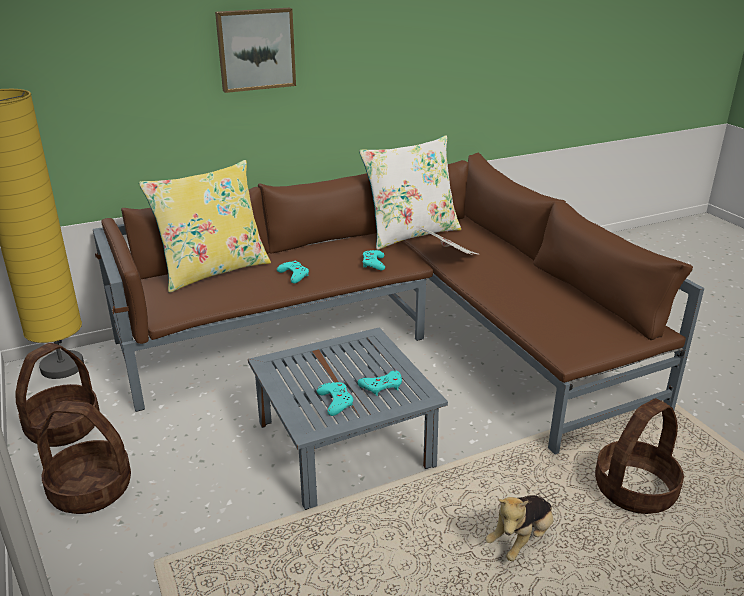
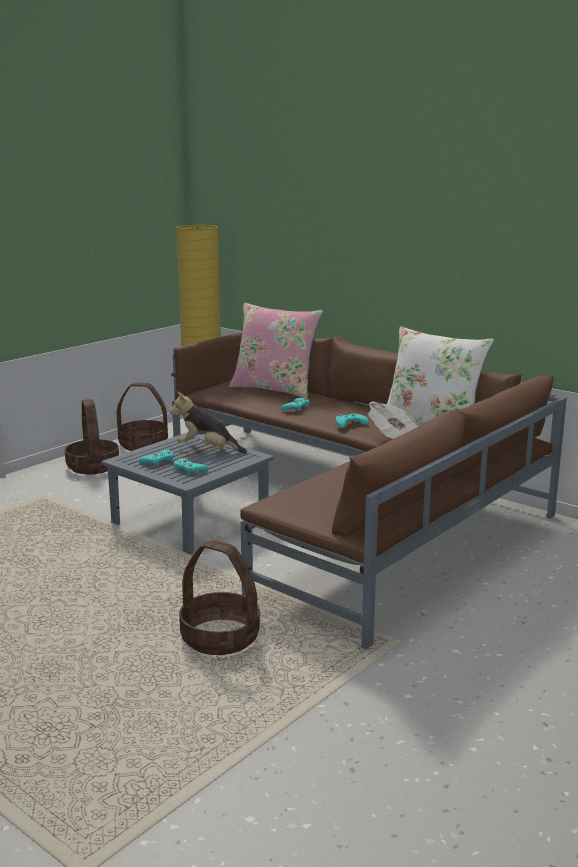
camera: 65 degrees right, 10 degrees down
(213, 270) = (275, 389): yellow pillow -> pink pillow
(255, 49) = (361, 224): picture -> none
(521, 539) = (125, 596): plush toy -> plush toy (207, 449)

